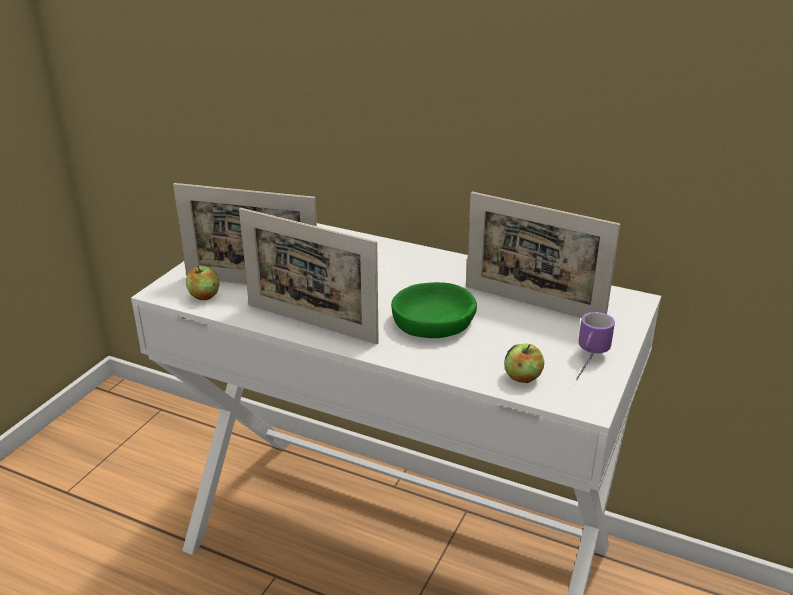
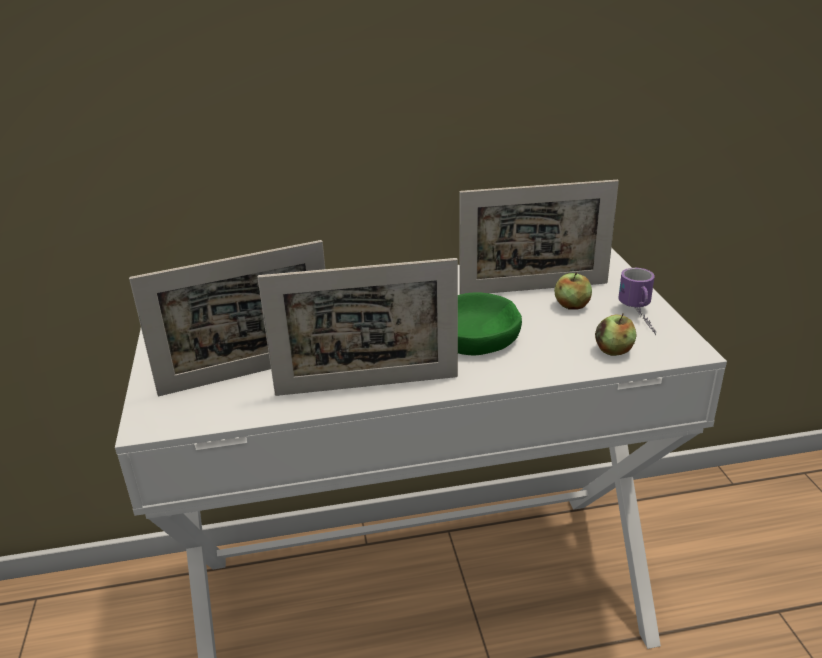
camera: 35 degrees left, 0 degrees up
(204, 296) = (209, 407): apple -> apple (571, 306)

